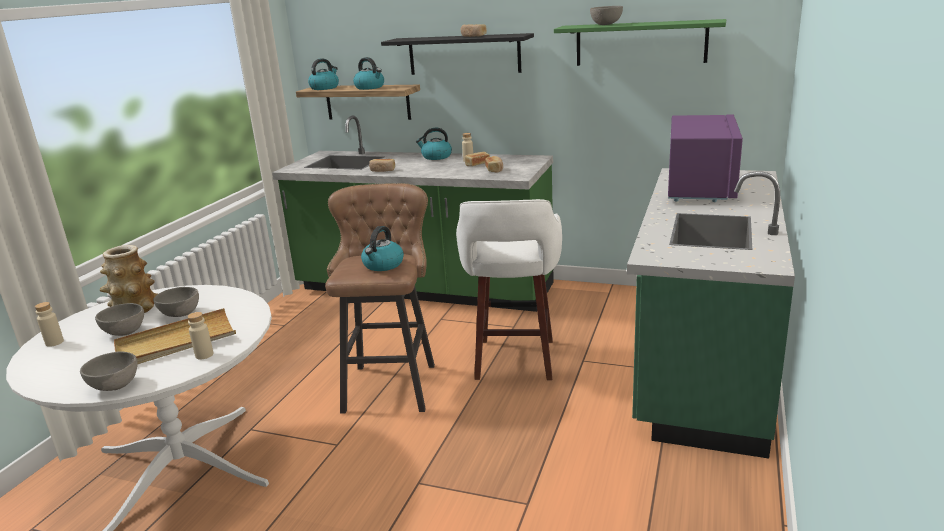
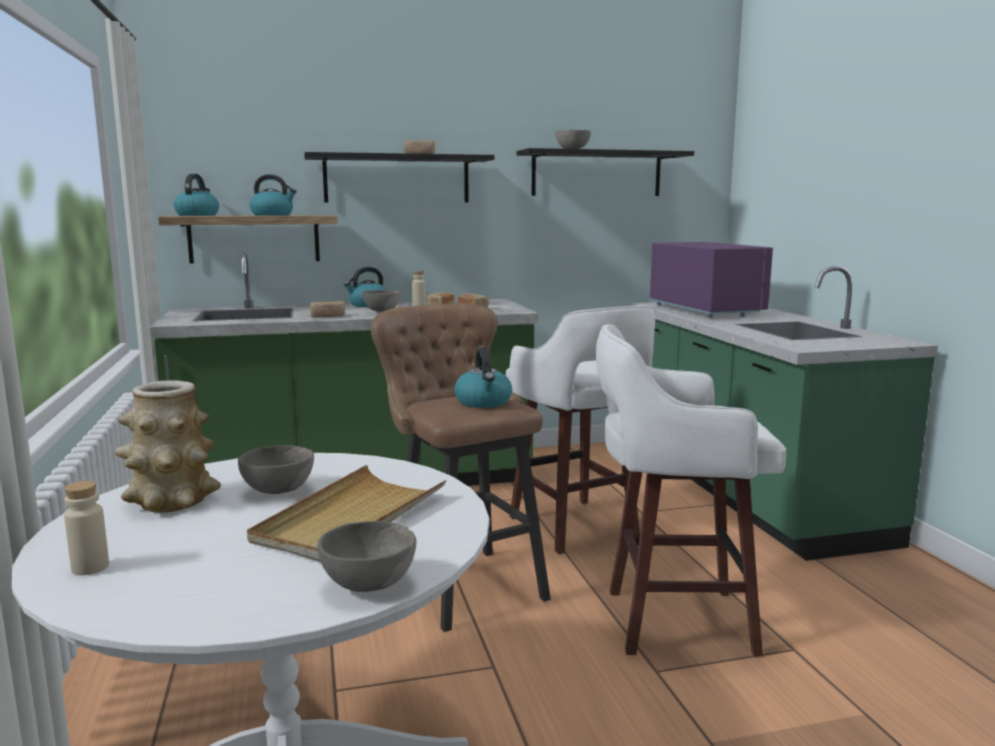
camera: 35 degrees left, 10 degrees down
(124, 333) = (221, 528): grey bowl -> grey bowl (382, 311)
(204, 355) = (435, 520): beige bottle -> none
(476, 453) = (671, 621): none -> white stool
(640, 43) = (596, 174): green shelf -> black shelf

